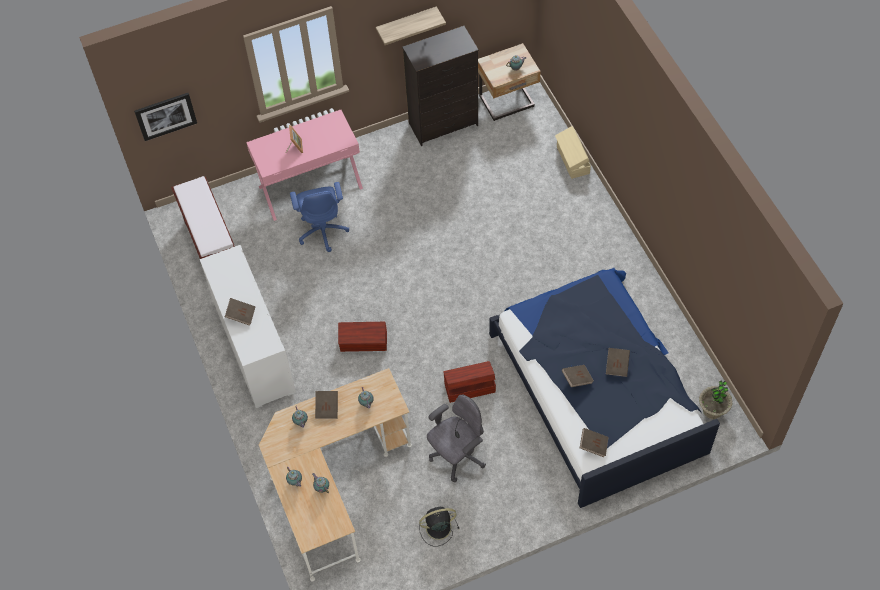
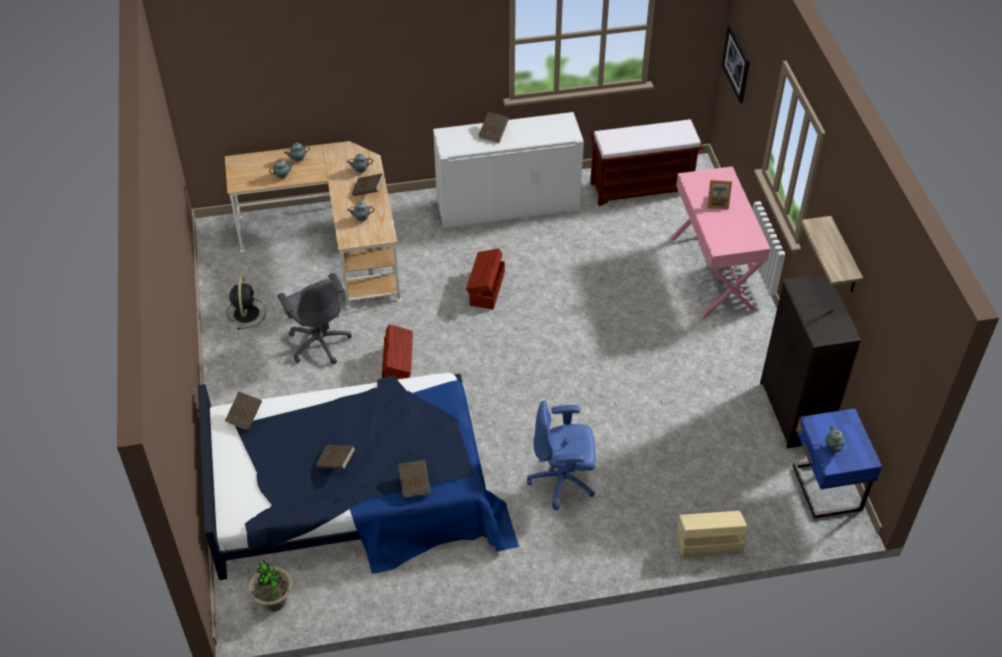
camera: 100 degrees right, 10 degrees down
(323, 230) = (647, 275): blue office chair -> blue office chair (563, 481)
(507, 102) = (824, 489): beige nightstand -> blue nightstand
(577, 379) = (334, 419): brown book -> brown book (414, 484)

